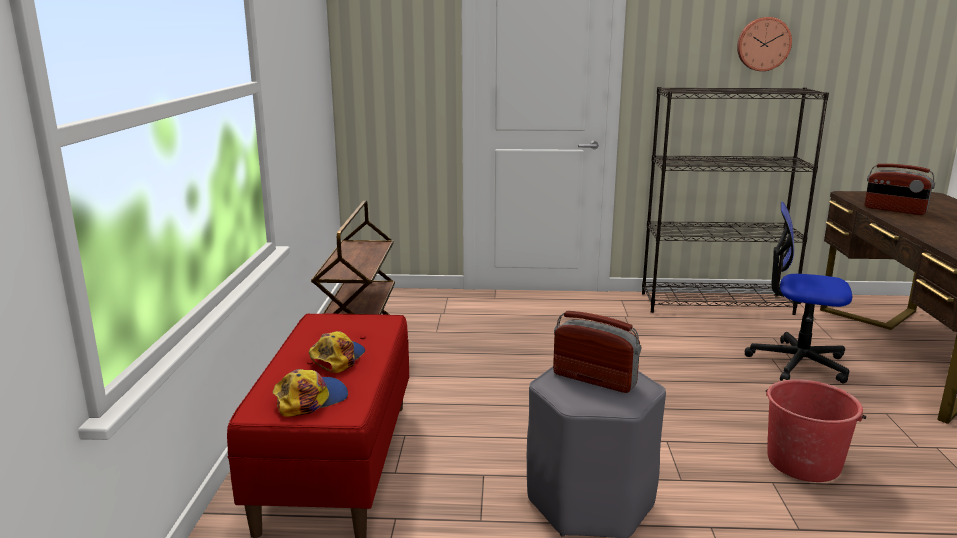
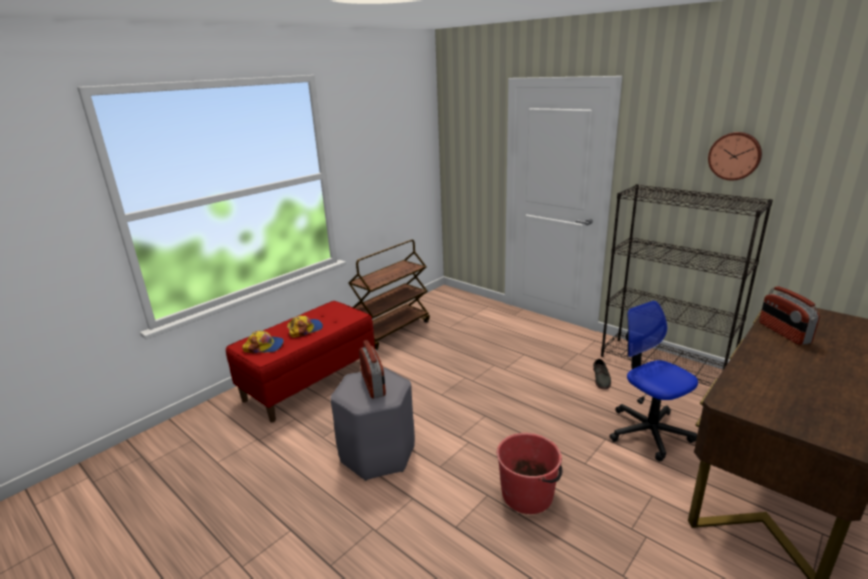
camera: 40 degrees right, 5 degrees up
(685, 332) = (601, 378): none -> grey shoe

